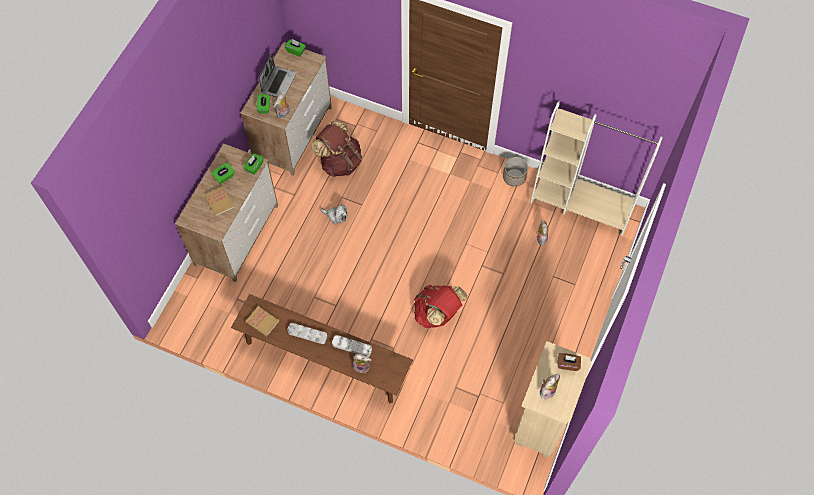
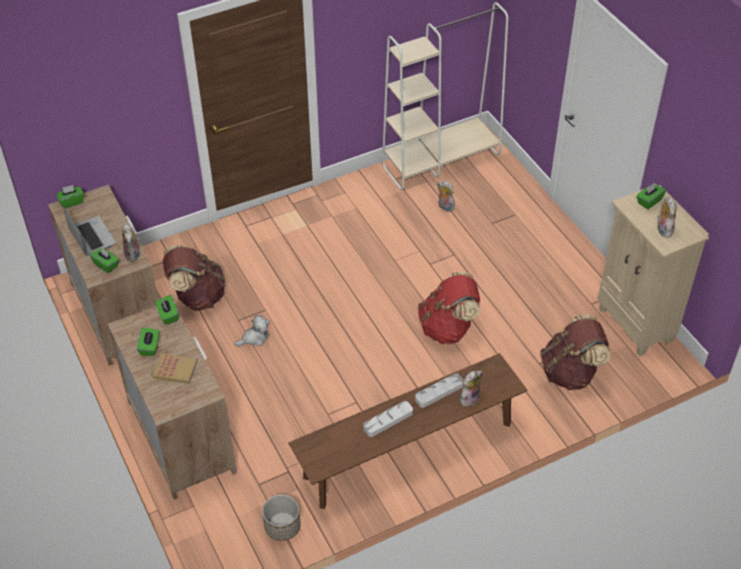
camera: 50 degrees left, 15 degrees down
(262, 321) = (334, 451): book -> none
(464, 410) = (570, 372): none -> brown backpack
(514, 177) = (362, 184): planter -> planter (282, 526)
(567, 364) = (649, 201): brown tissue box -> green tissue box

